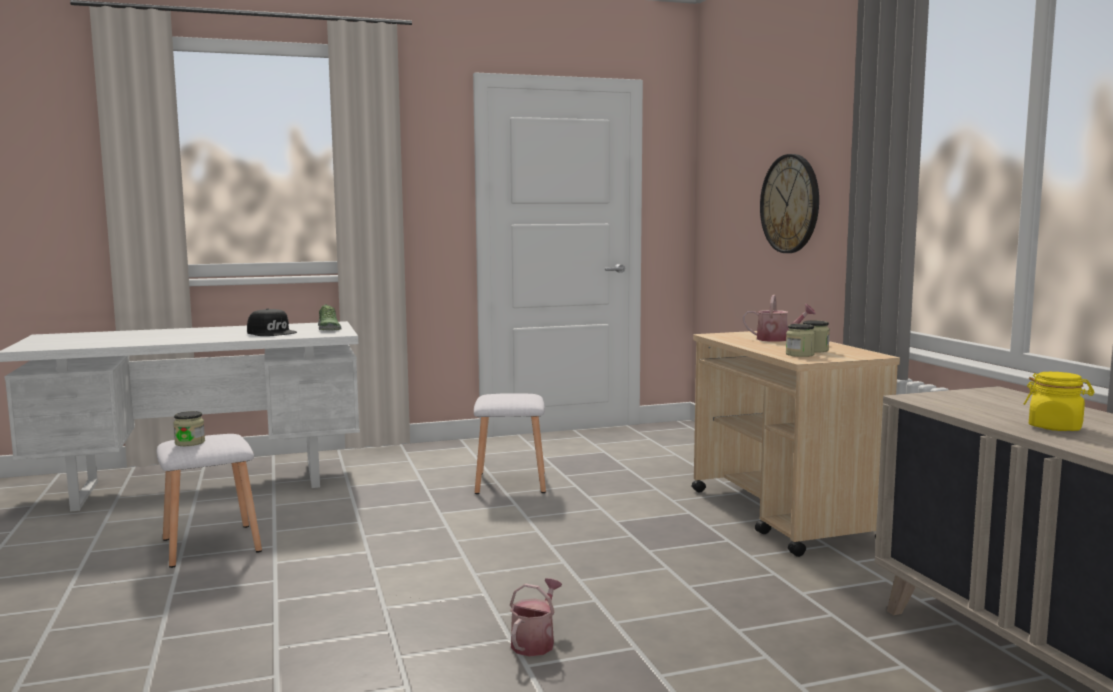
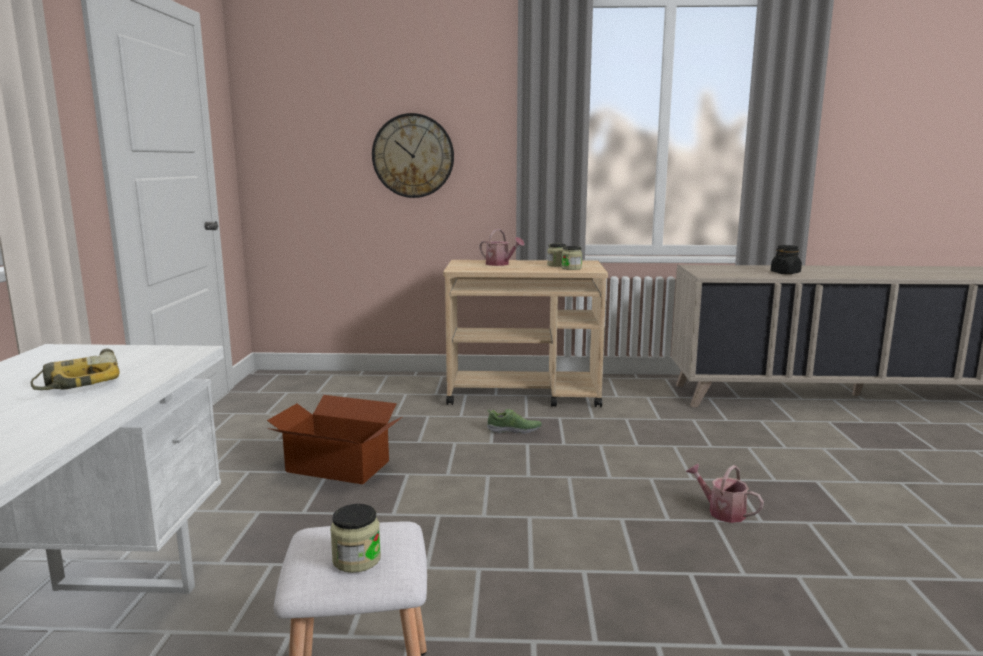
camera: 70 degrees left, 5 degrees up
(272, 332) = (80, 381): black cap -> power drill
(328, 329) = (117, 354): shoe -> shoe (514, 430)
(509, 483) = (338, 467): white stool -> cardboard box
(777, 339) = (500, 264): watering can -> watering can turned 90 degrees clockwise
(1056, 427) = (785, 273): yellow jar -> black jar

